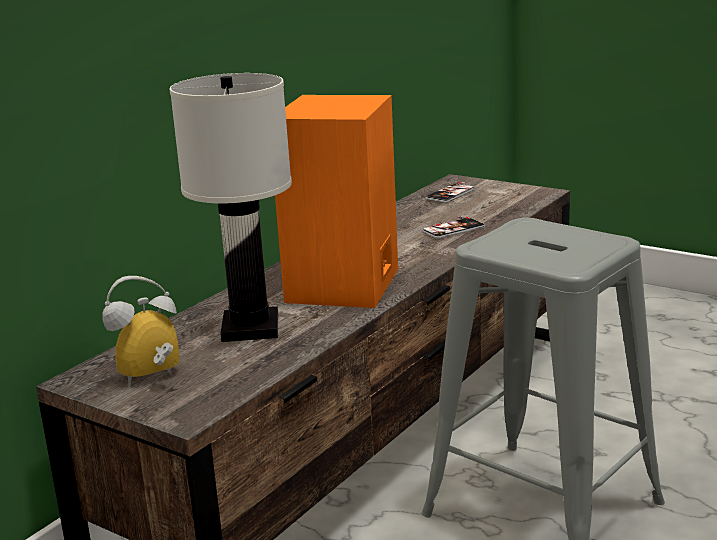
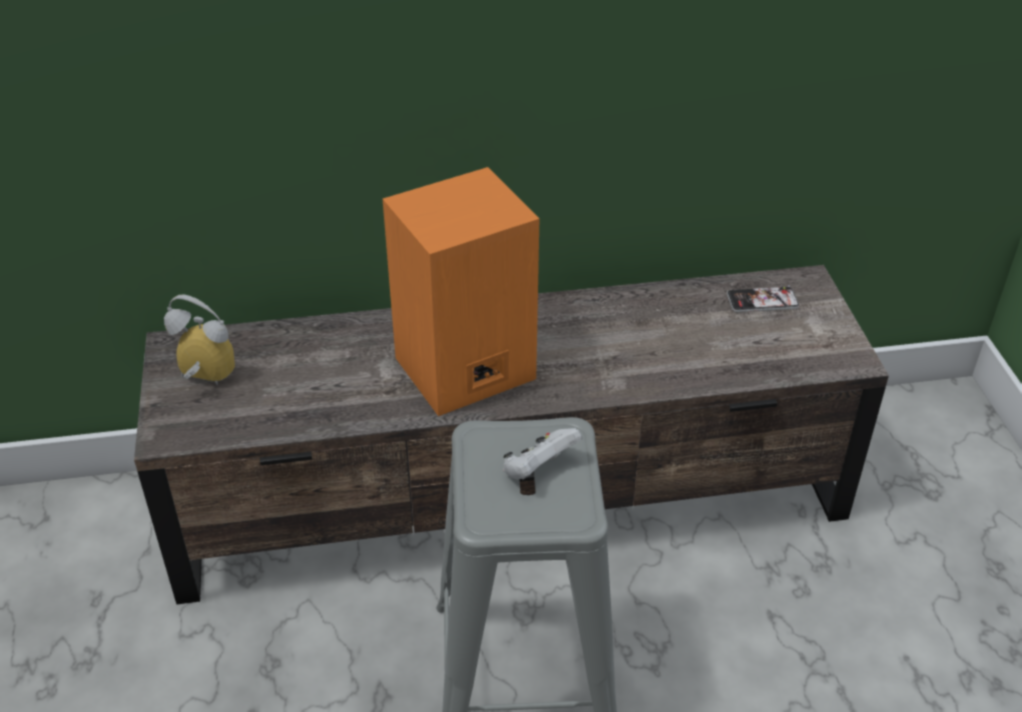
camera: 45 degrees right, 20 degrees up
(251, 328) = (331, 372): white table lamp -> none
(453, 230) = (670, 358): phone -> none
(547, 240) = (539, 470): none -> white game controller

